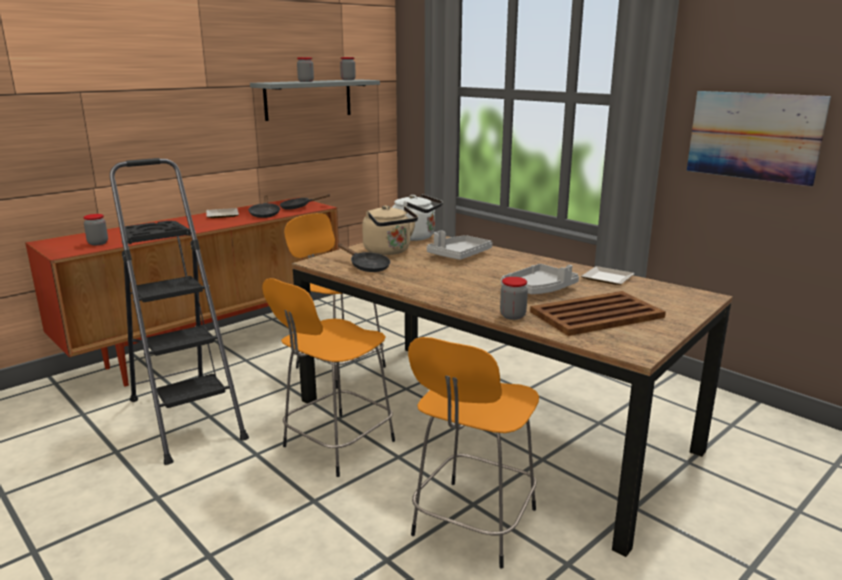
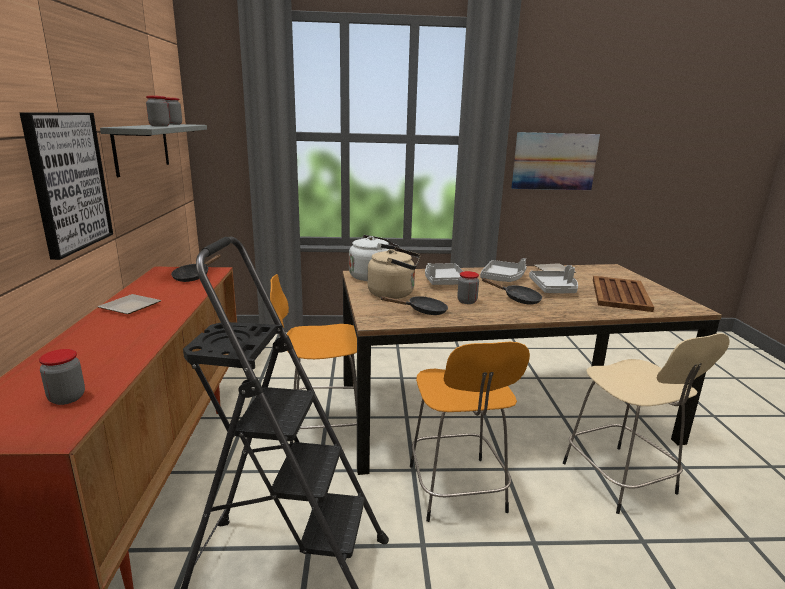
camera: 50 degrees left, 0 degrees up
(203, 120) = (68, 182): none -> picture
(264, 214) = (180, 292): black frying pan -> black frying pan (518, 299)
(472, 525) = (621, 480): orange stool -> beige stool
(512, 316) = (601, 311): jar -> jar (467, 301)
(523, 268) = (503, 278): none -> grey tray

